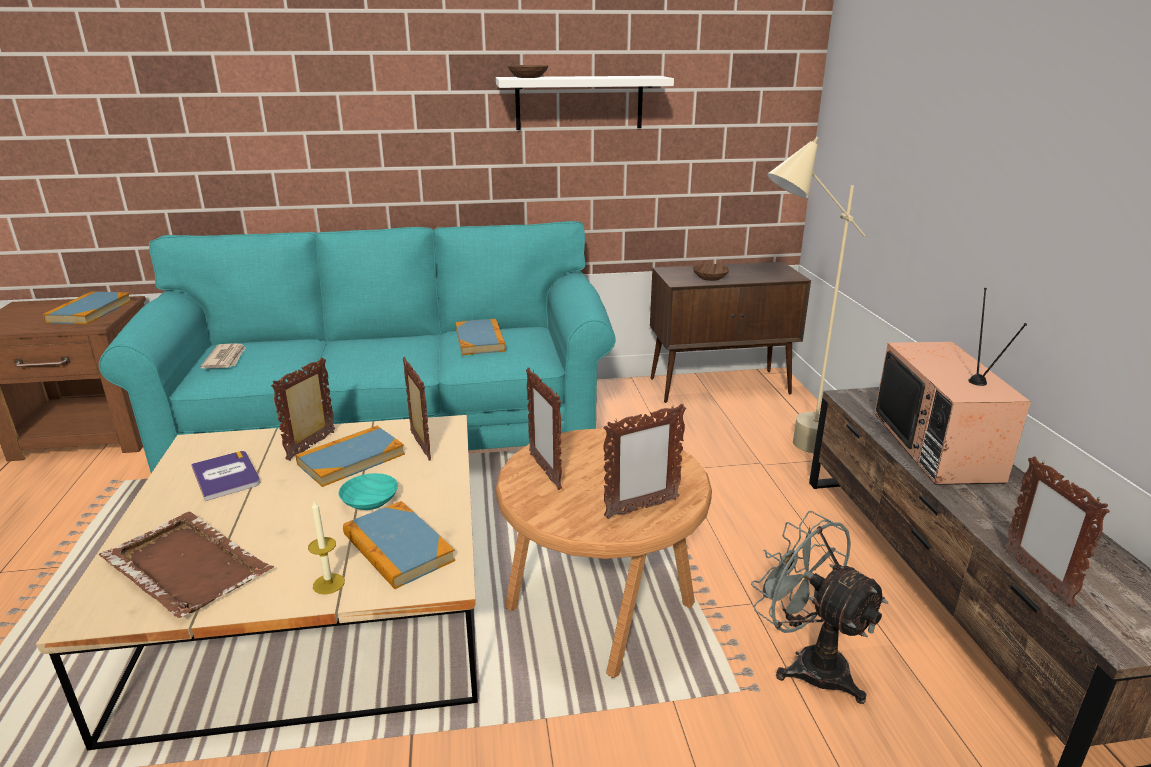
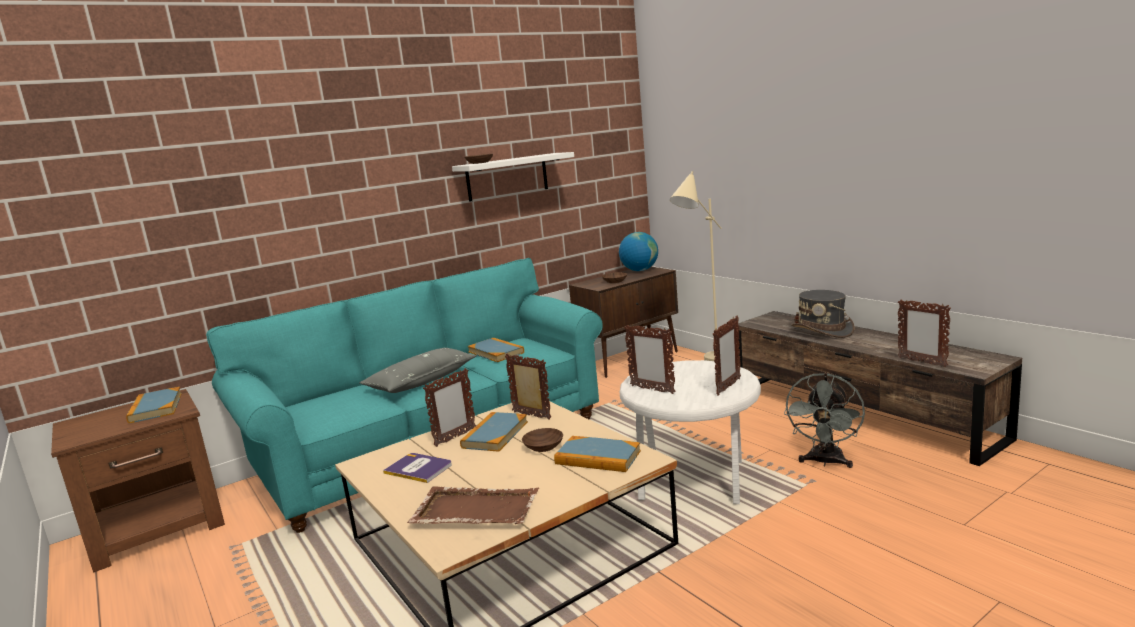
camera: 25 degrees left, 10 degrees down
(226, 359) = (315, 410): newspaper -> none
(312, 446) = (455, 437): picture frame -> picture frame turned 135 degrees counterclockwise
(328, 584) = (582, 484): candle -> none
(367, 354) = (422, 381): none -> grey pillow
(368, 501) = (542, 447): turquoise bowl -> brown bowl
(601, 610) = (694, 481): brown side table -> white side table
(764, 268) = (639, 270): none -> globe
(808, 663) = (825, 462): grey fan -> grey fan turned 90 degrees counterclockwise
(939, 447) = (822, 330): television -> grey hat

